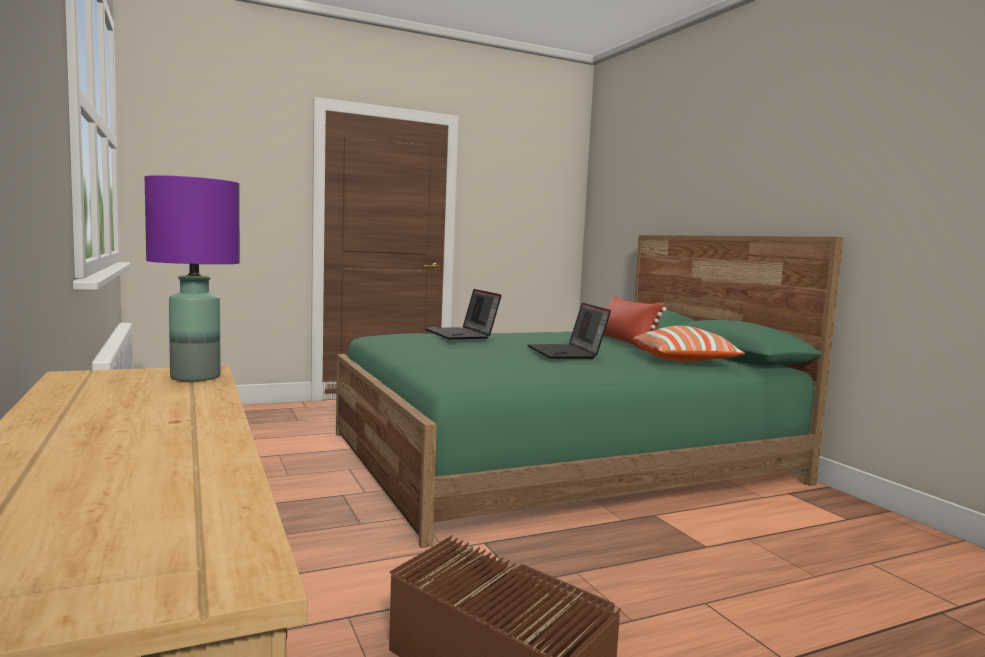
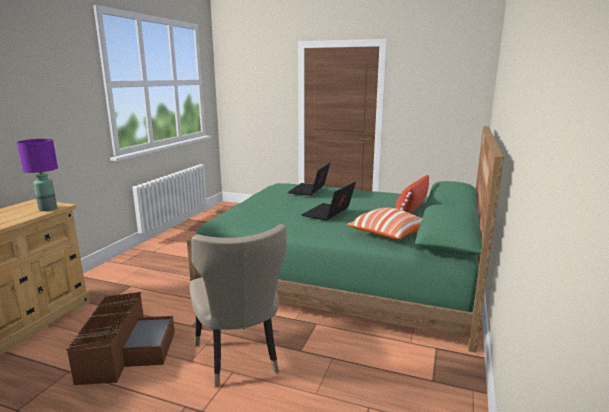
camera: 45 degrees right, 10 degrees up
(677, 586) = (240, 359): none -> beige chair

